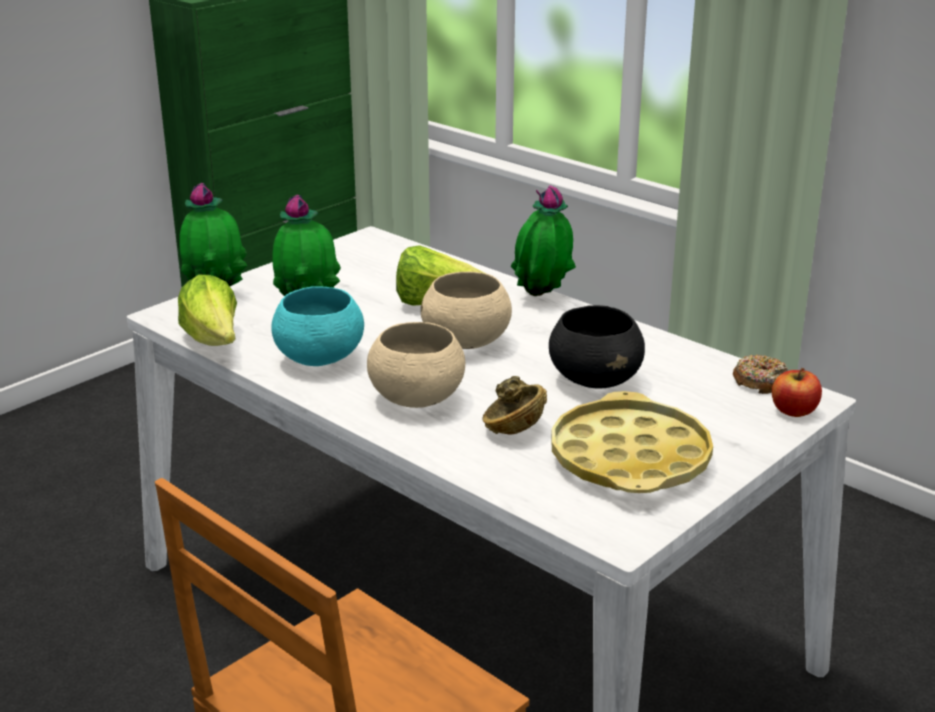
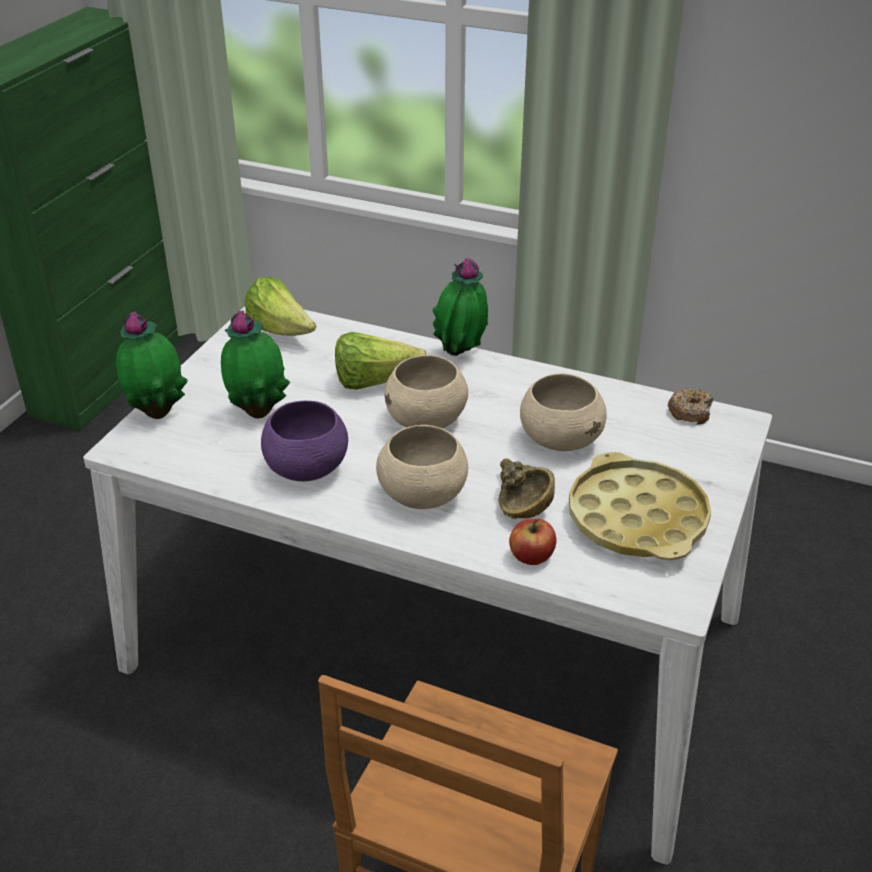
camera: 20 degrees left, 10 degrees up
(214, 342) = (193, 470): lettuce -> lettuce (281, 331)
(319, 358) = (305, 468): turquoise bowl -> purple bowl
(595, 380) = (560, 439): black bowl -> beige bowl
(794, 411) = (733, 437): apple -> apple (531, 556)

